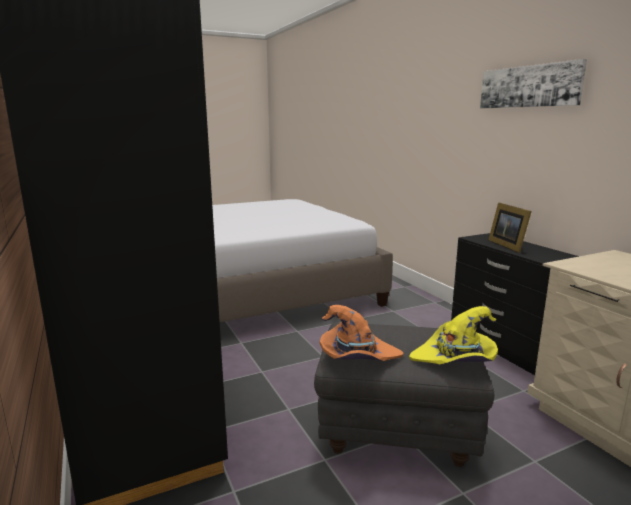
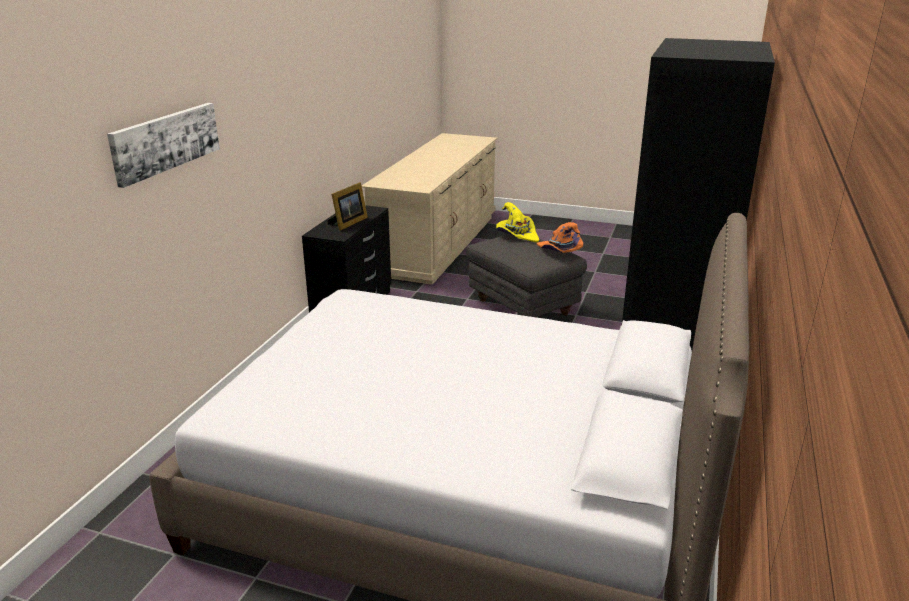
camera: 135 degrees left, 10 degrees up
(529, 86) = (297, 82): picture -> picture (165, 141)

